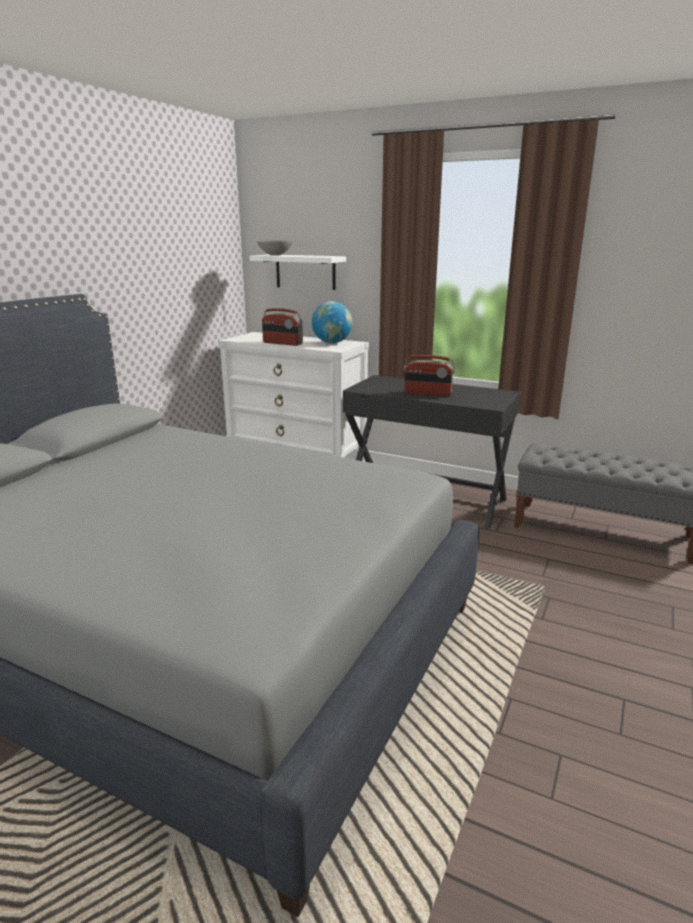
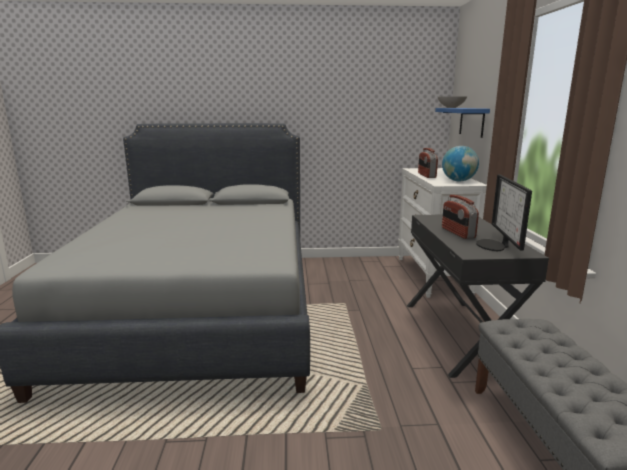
camera: 60 degrees right, 5 degrees down
(305, 272) = (471, 122): white shelf -> blue shelf
(477, 394) = (495, 245): none -> monitor

